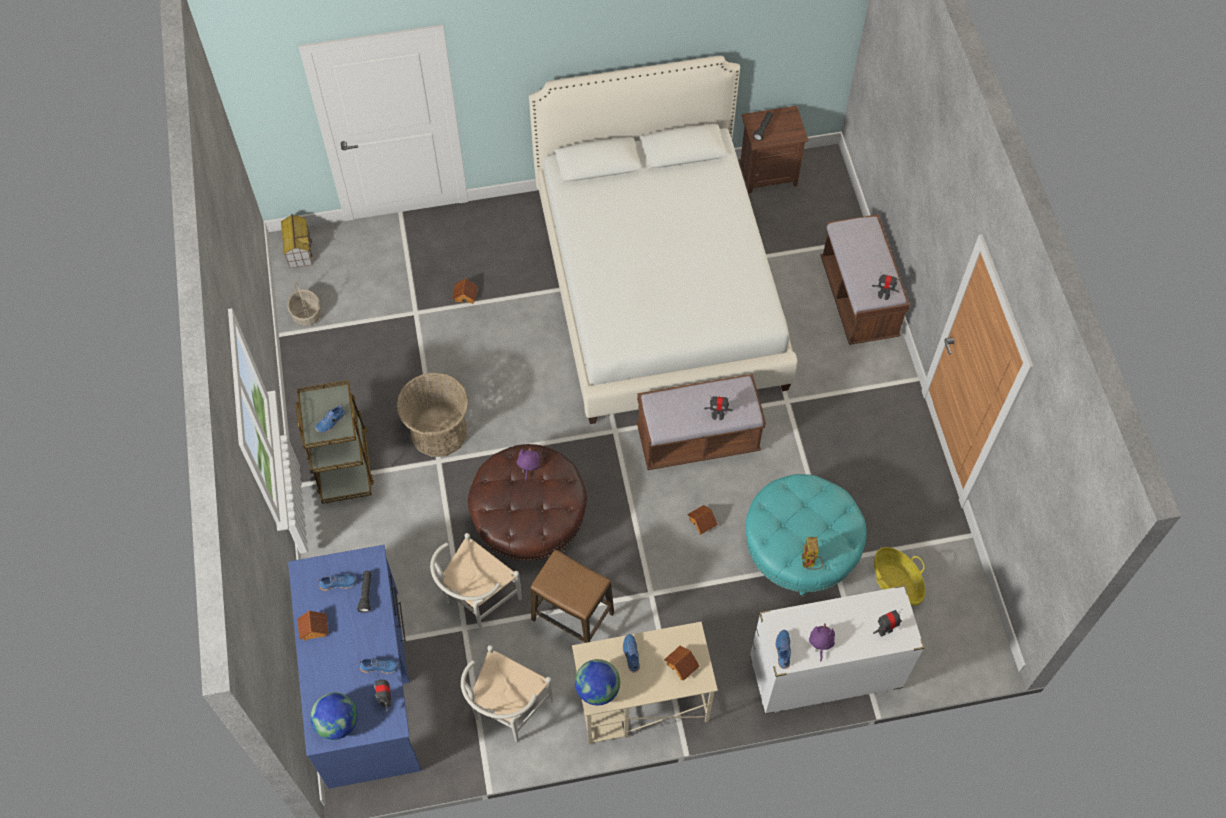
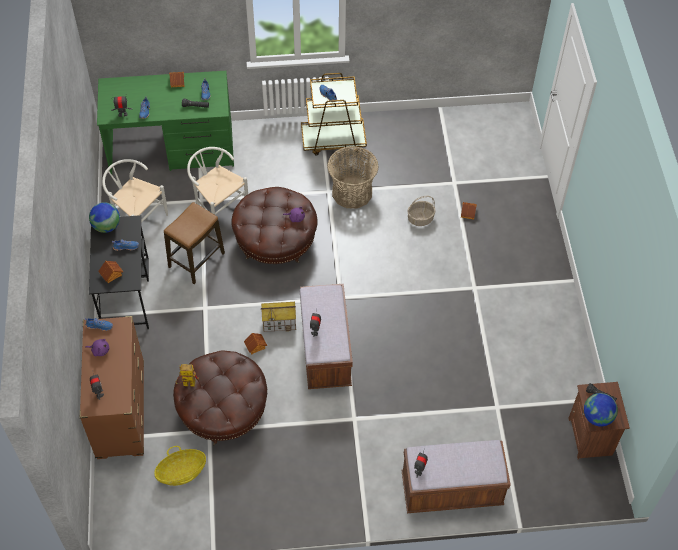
camera: 95 degrees right, 5 degrees down
(299, 250) = (512, 118): toy house -> toy house (279, 322)
(306, 314) = (456, 121): basket -> basket (420, 218)
(337, 723) = (114, 92): globe -> globe (597, 417)
(365, 686) = (172, 149): blue desk -> green desk
(641, 702) = (126, 294): beige desk -> black desk
(660, 288) = (469, 340): white bed -> none
(800, 548) = (223, 409): turquoise ottoman -> brown ottoman
(824, 673) = (121, 410): white dresser -> brown dresser

